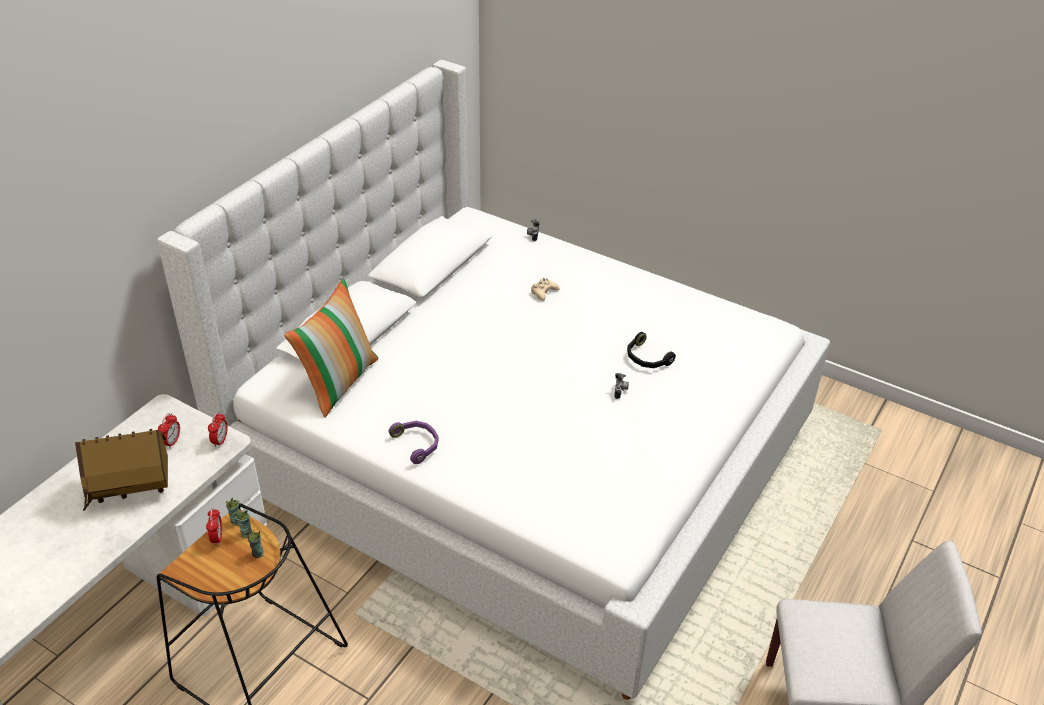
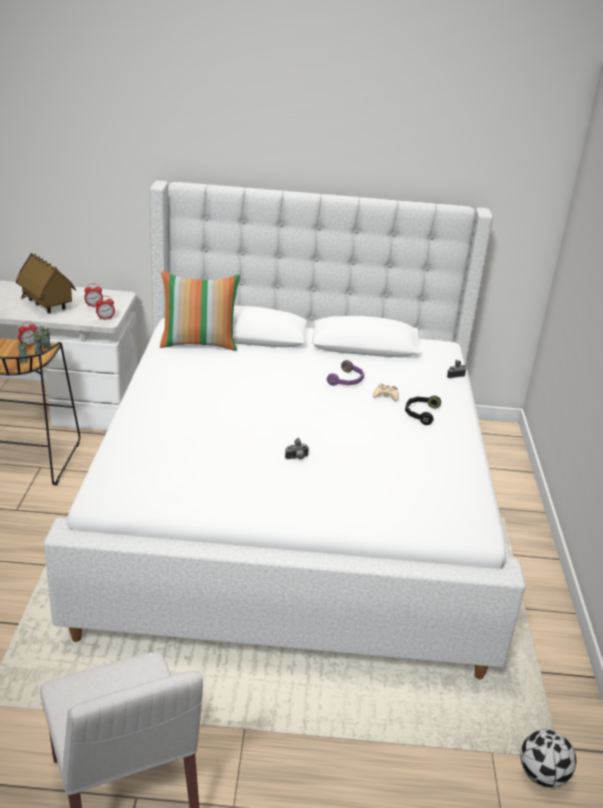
camera: 60 degrees right, 10 degrees down
(417, 444) = (159, 385): purple headphones -> purple headphones (347, 380)
(646, 358) = (352, 462): black headphones -> black headphones (420, 413)
(892, 446) = (542, 775): none -> football

